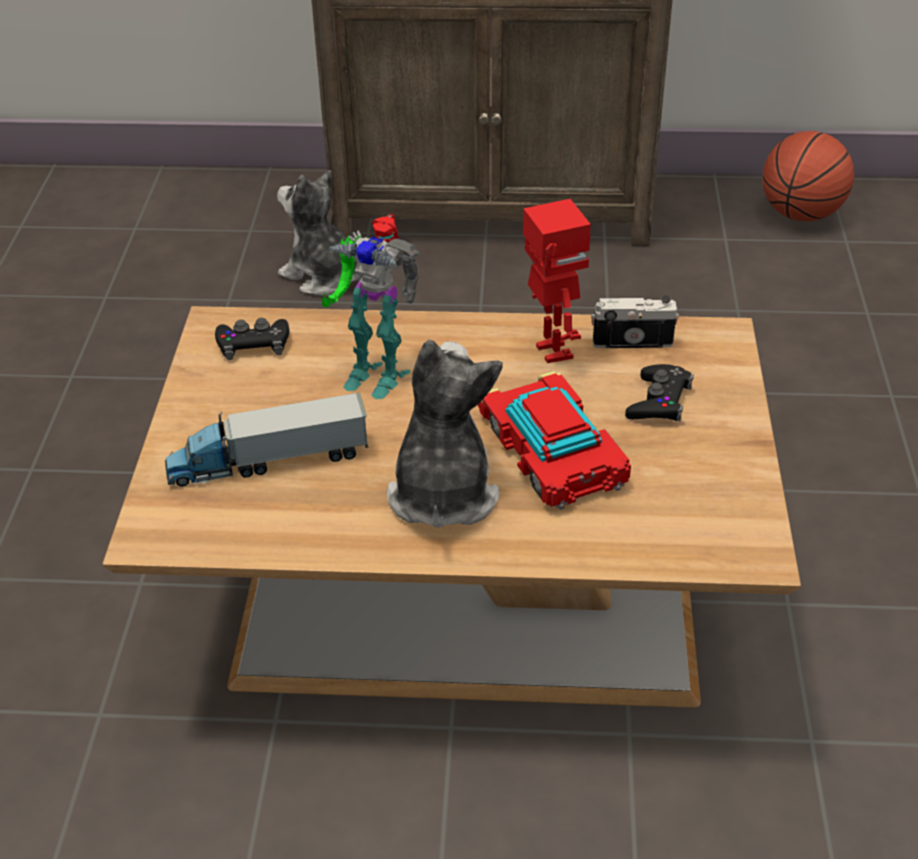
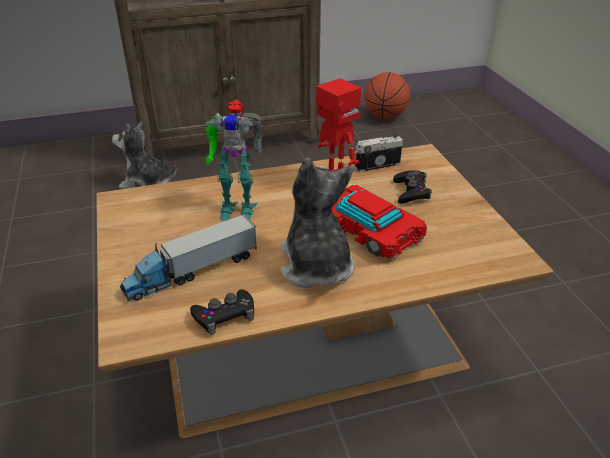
camera: 20 degrees left, 5 degrees down
(253, 344) = (149, 206): black game controller -> black game controller (224, 315)

